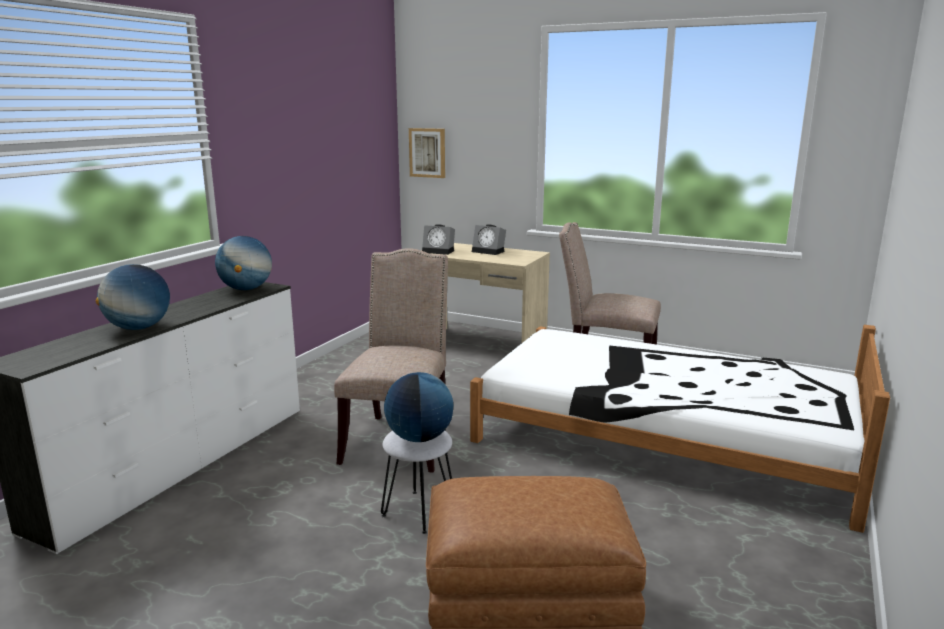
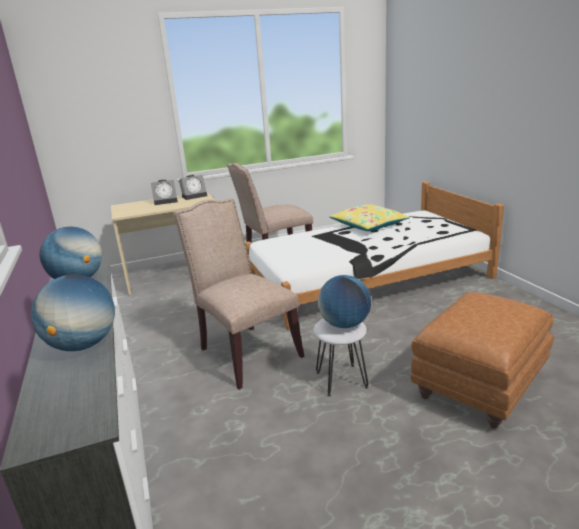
camera: 45 degrees left, 5 degrees up
(427, 152) = (66, 131): picture -> none
(439, 251) = (129, 211): alarm clock -> alarm clock (195, 196)
(706, 361) = (368, 225): none -> yellow pillow

